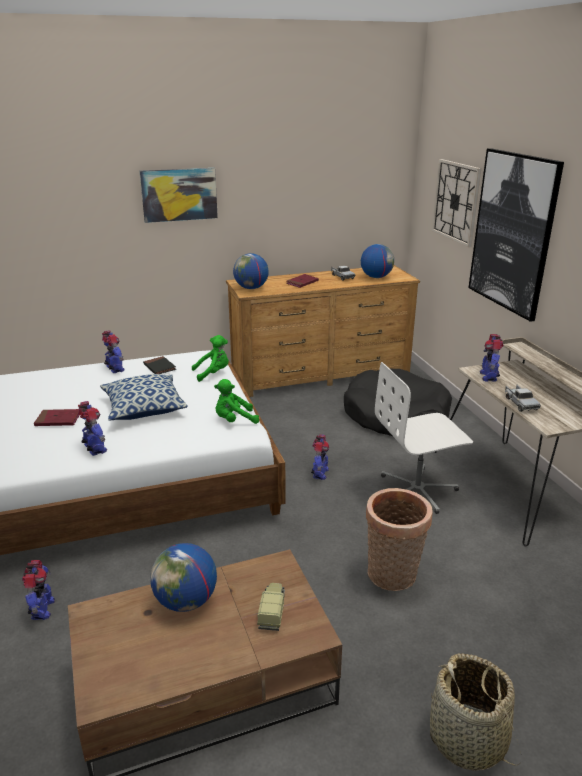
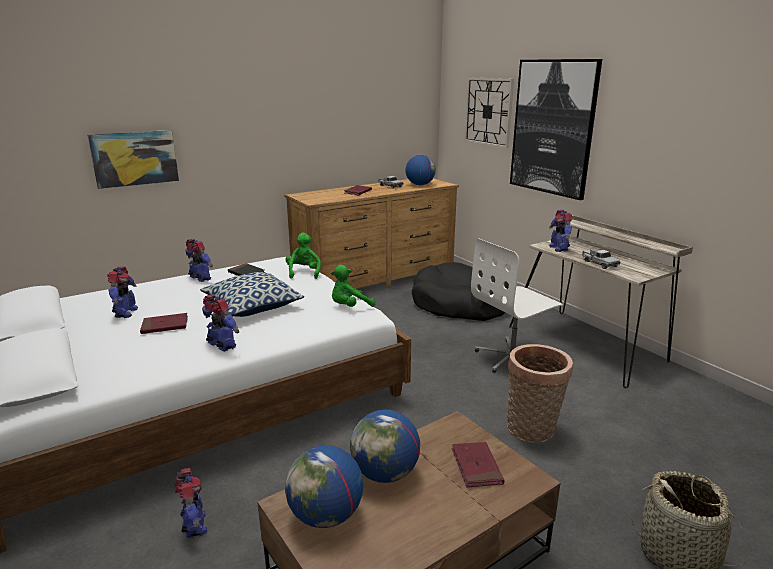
camera: 15 degrees left, 5 degrees down
(179, 194) = (238, 111): picture -> picture (135, 158)
(213, 373) = (304, 273): green plush toy -> green plush toy turned 60 degrees counterclockwise
(251, 288) = (314, 198): globe -> globe (326, 516)
(272, 611) = (476, 466): toy truck -> red book
(320, 473) = (419, 356): toy robot -> toy robot (125, 313)

